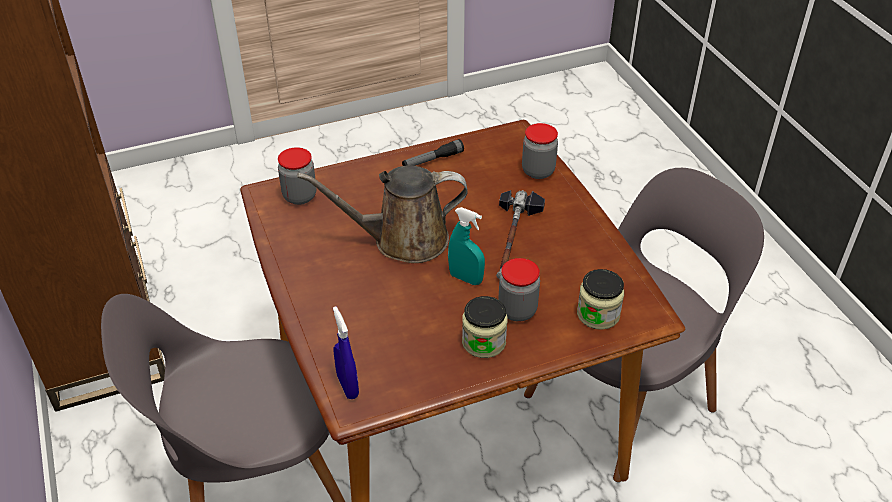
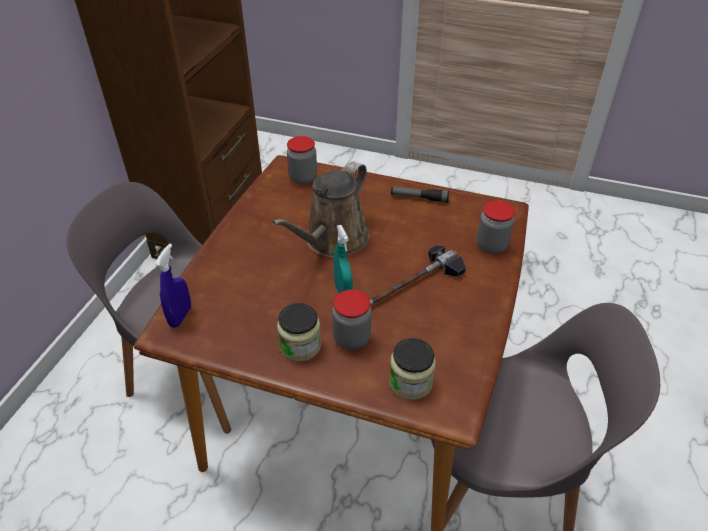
camera: 40 degrees right, 0 degrees up
(403, 240) = (333, 241): brown watering can -> brown watering can turned 90 degrees counterclockwise

